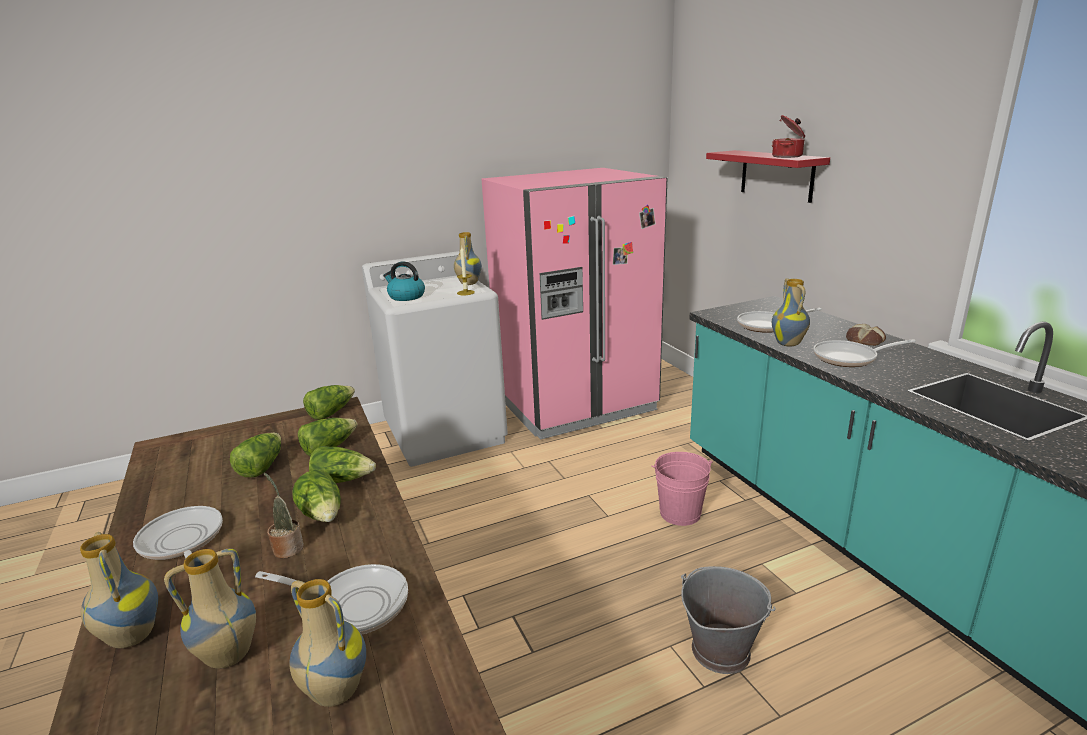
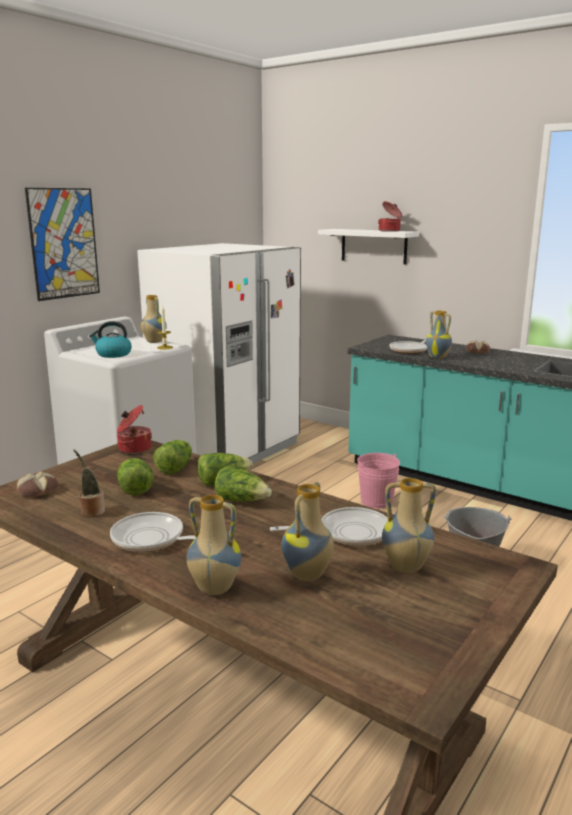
camera: 30 degrees left, 5 degrees down
(191, 448) = (37, 491): none -> bread
(287, 547) = (248, 521): potted plant -> potted plant (91, 511)
(331, 412) = (134, 448): lettuce -> cooking pot
(389, 173) = (64, 243): none -> picture
(576, 404) = (227, 450): pink fridge -> white fridge
(776, 175) = (373, 246): red shelf -> white shelf
(849, 358) = (482, 360): frying pan -> none

